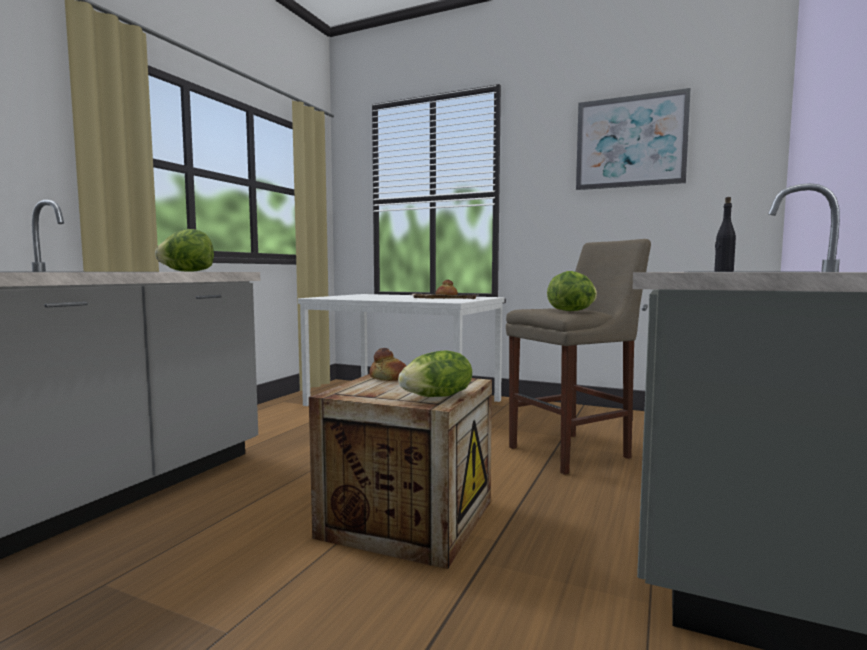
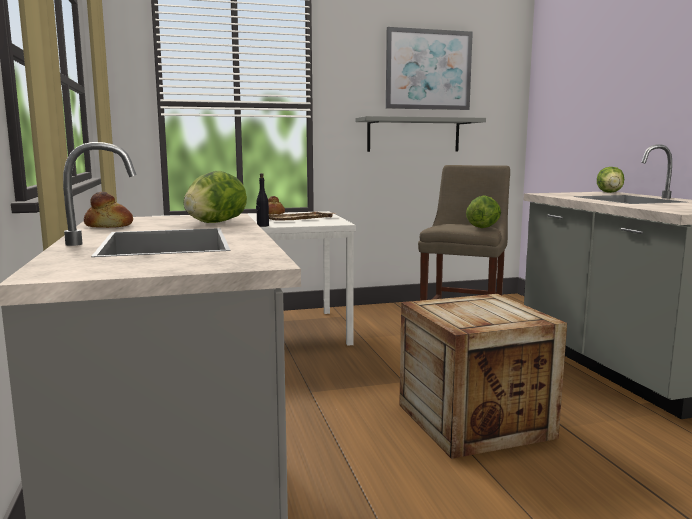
camera: 40 degrees left, 5 degrees up
(389, 377) = (437, 306): bread -> bread (109, 226)
(437, 397) = (524, 314): lettuce -> lettuce (610, 192)
(610, 217) = (413, 135): none -> grey shelf
(723, 271) = (578, 193): black bottle -> black bottle (262, 226)

